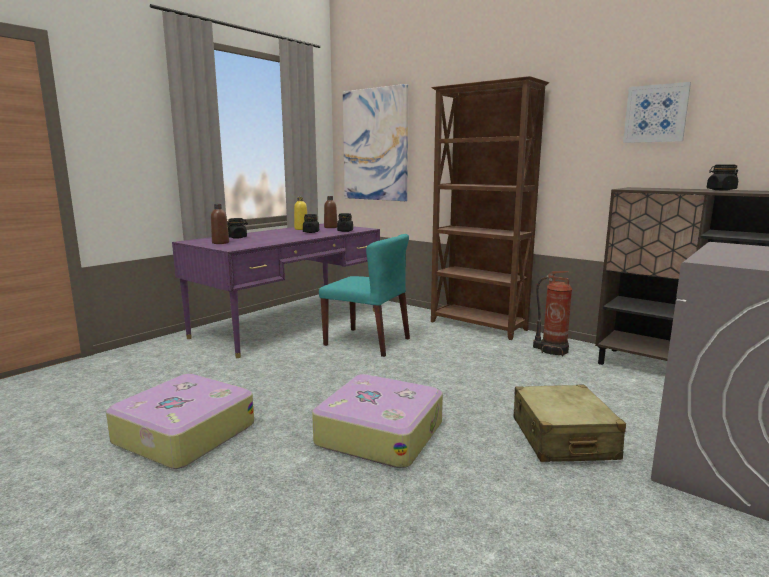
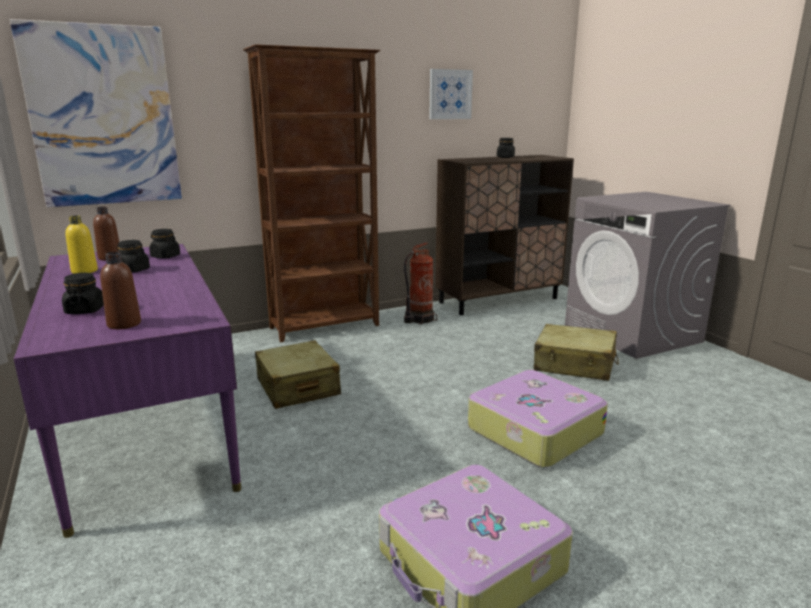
camera: 65 degrees left, 5 degrees up
(368, 342) = (297, 387): turquoise chair -> beige suitcase

